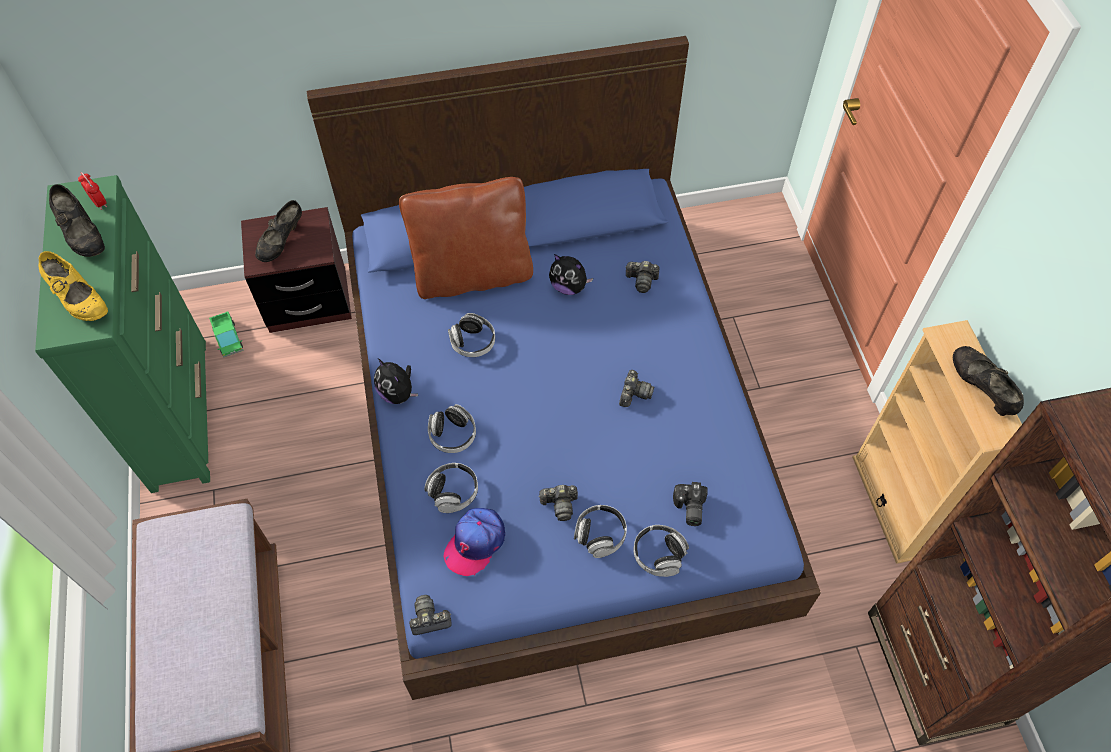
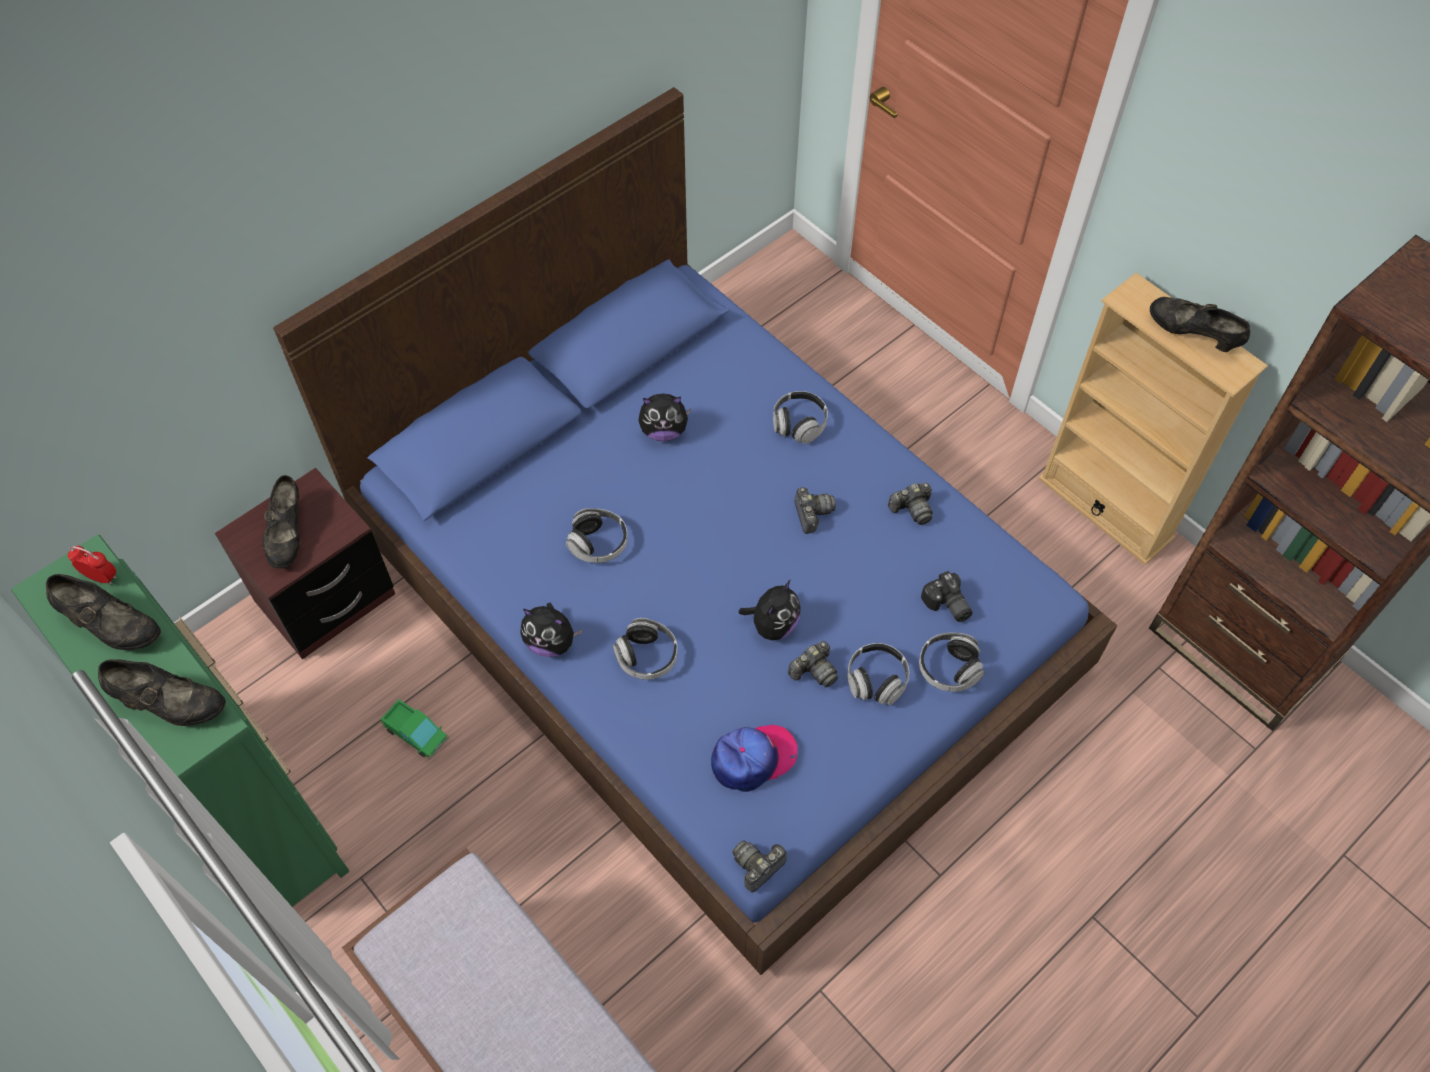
camera: 30 degrees left, 0 degrees up
(80, 301) = (171, 705): yellow shoe -> black shoe
(228, 339) = (253, 692): toy truck -> toy truck (416, 733)
(453, 492) = (691, 718): headphones -> headphones (799, 424)
(472, 274) = (545, 467): brown pillow -> none
(475, 543) = (753, 759): cap -> cap turned 120 degrees counterclockwise
(553, 458) = (773, 625): none -> plush toy
(641, 281) = (739, 388): camera -> camera (912, 509)

